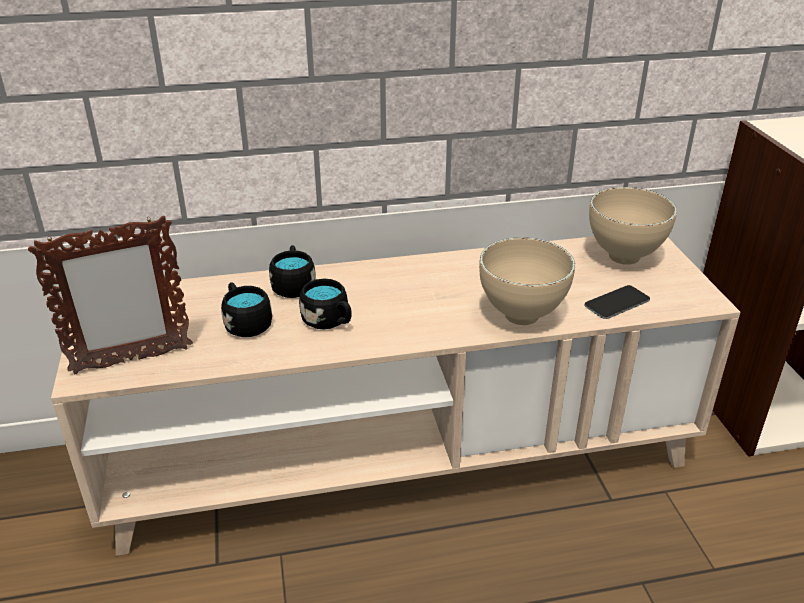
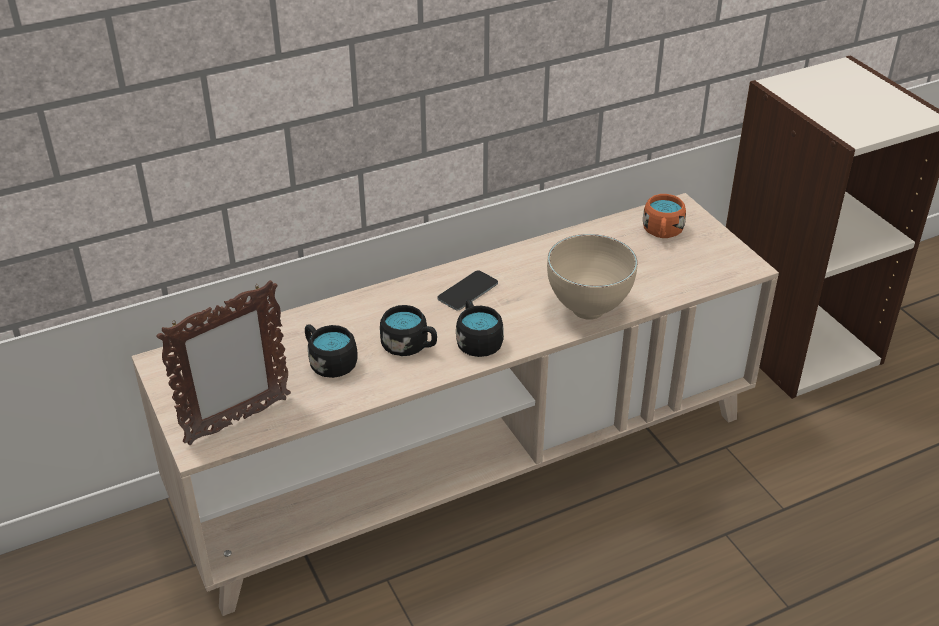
camera: 15 degrees left, 5 degrees up
(293, 285) = (355, 313): black mug -> black mug (477, 341)
(617, 303) = (669, 281): phone -> phone (468, 291)
(624, 259) = (662, 232): beige bowl -> orange mug

